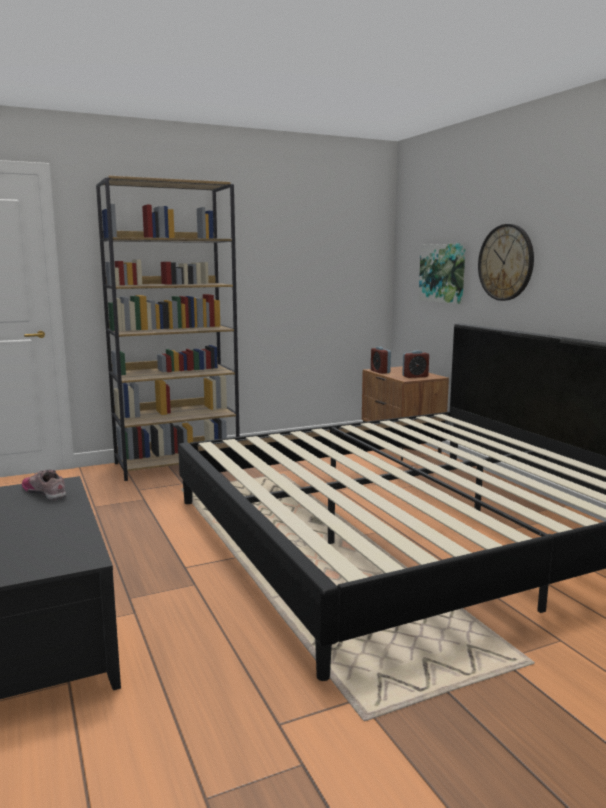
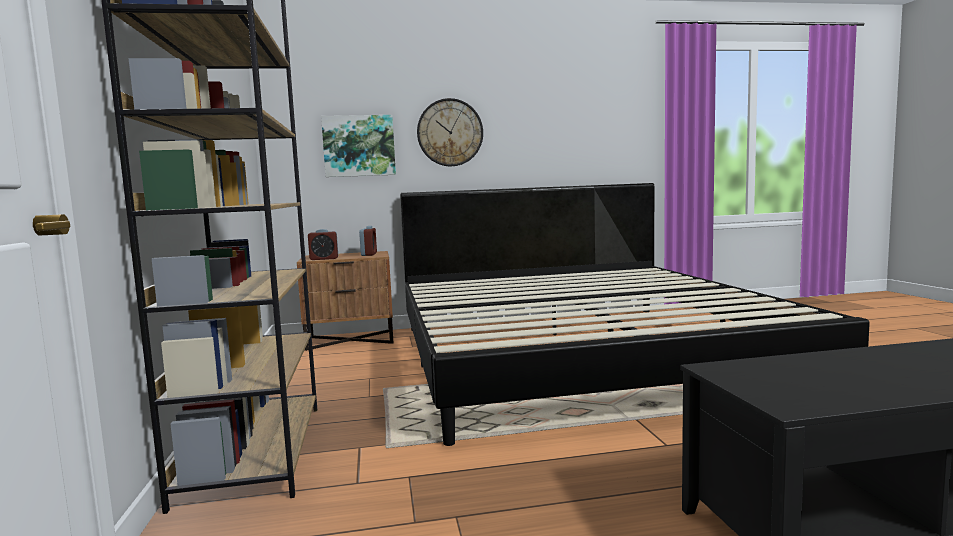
camera: 75 degrees left, 5 degrees down
(45, 493) = (769, 374): shoe -> none

